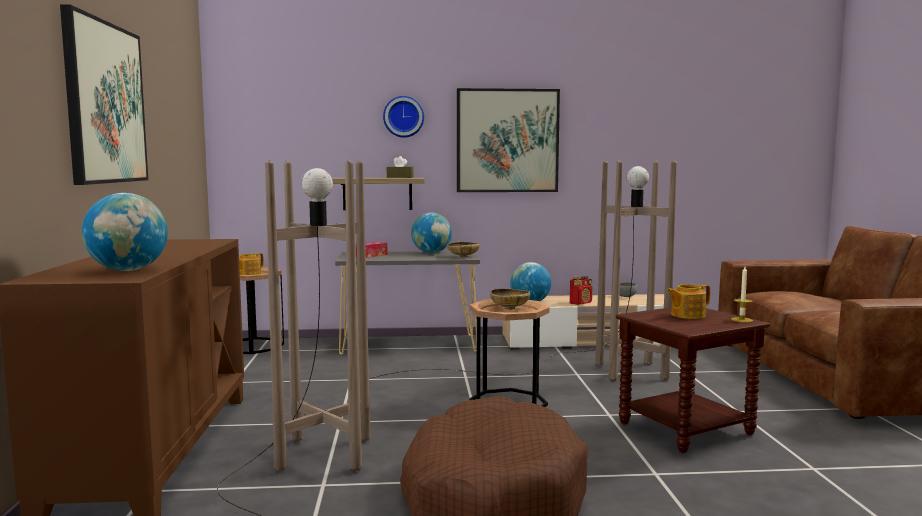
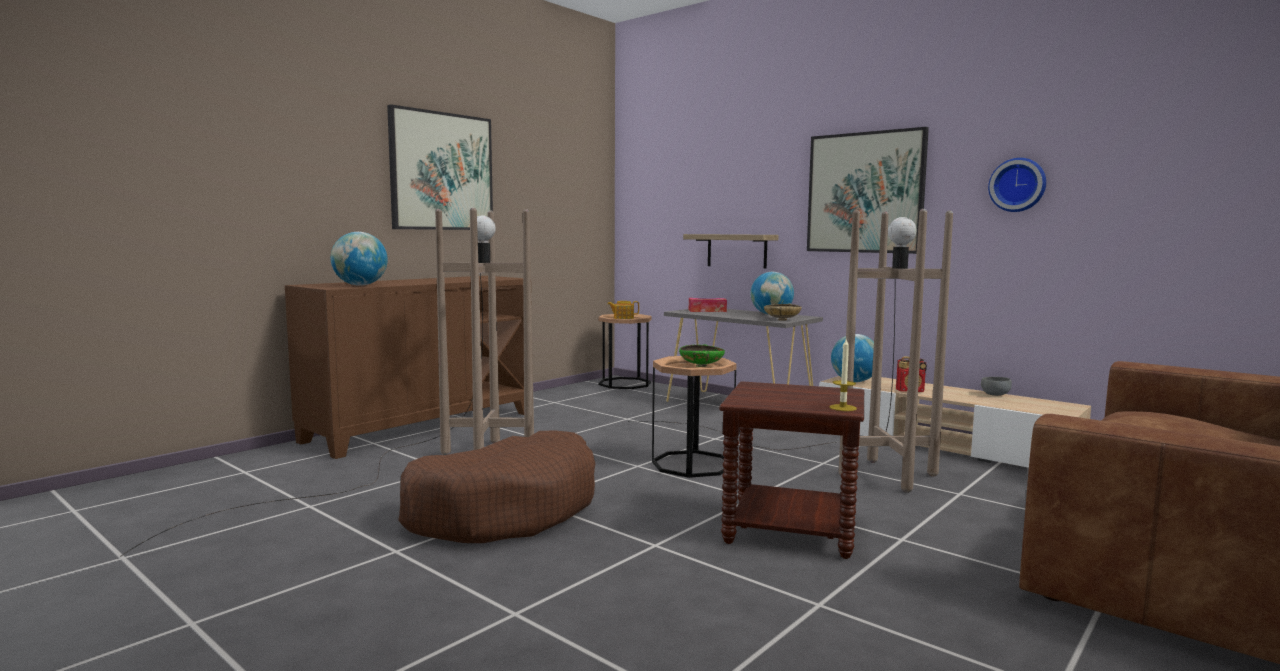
camera: 45 degrees right, 0 degrees up
(400, 177) = (750, 234): brown tissue box -> none
(403, 117) = (762, 171): wall clock -> wall clock (1018, 185)
(510, 308) = (701, 366): beige bowl -> green bowl
(687, 315) = (805, 394): teapot -> none

